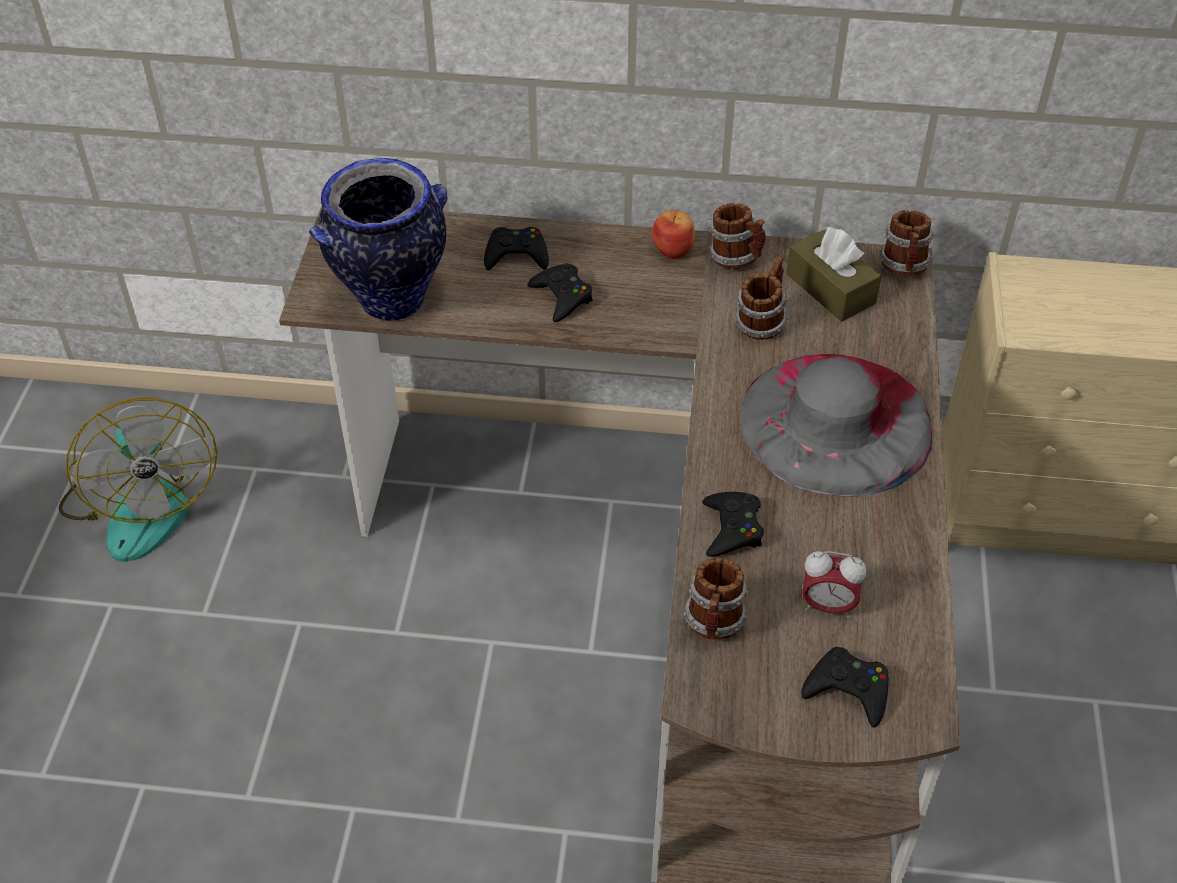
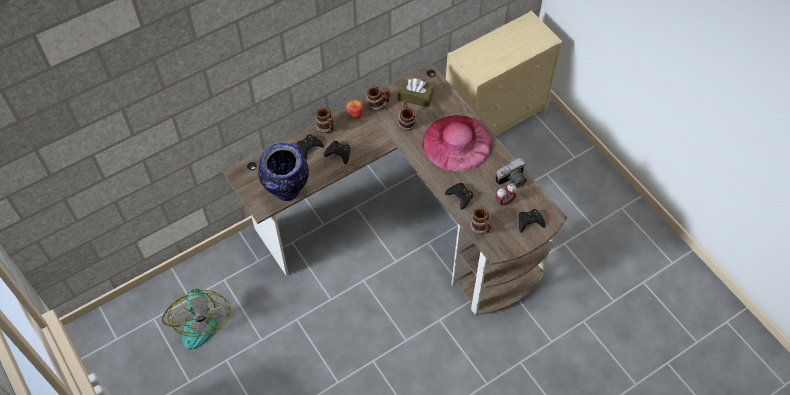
camera: 40 degrees left, 10 degrees up
(142, 504) = (197, 320): fan -> fan turned 45 degrees clockwise
(836, 422) = (457, 143): grey hat -> pink hat
(893, 574) = (512, 180): none -> camera
(904, 268) = (430, 75): mug -> mug (327, 128)

